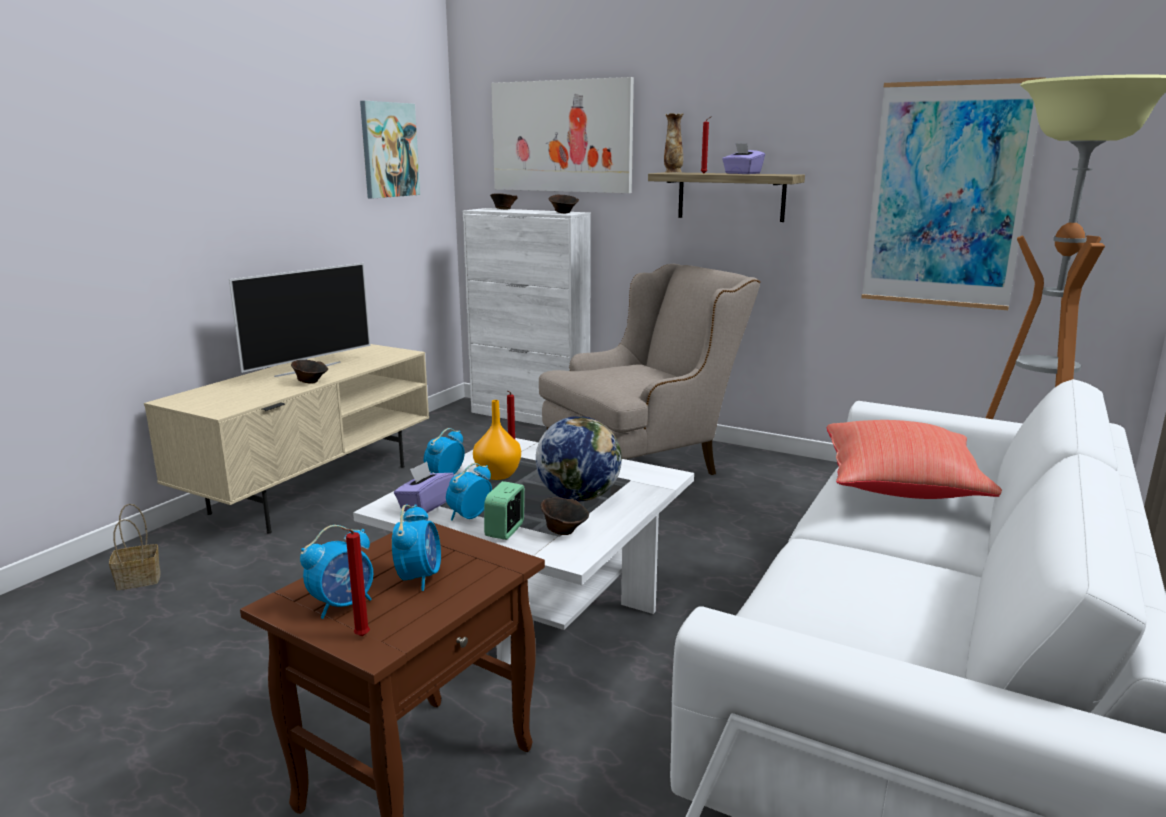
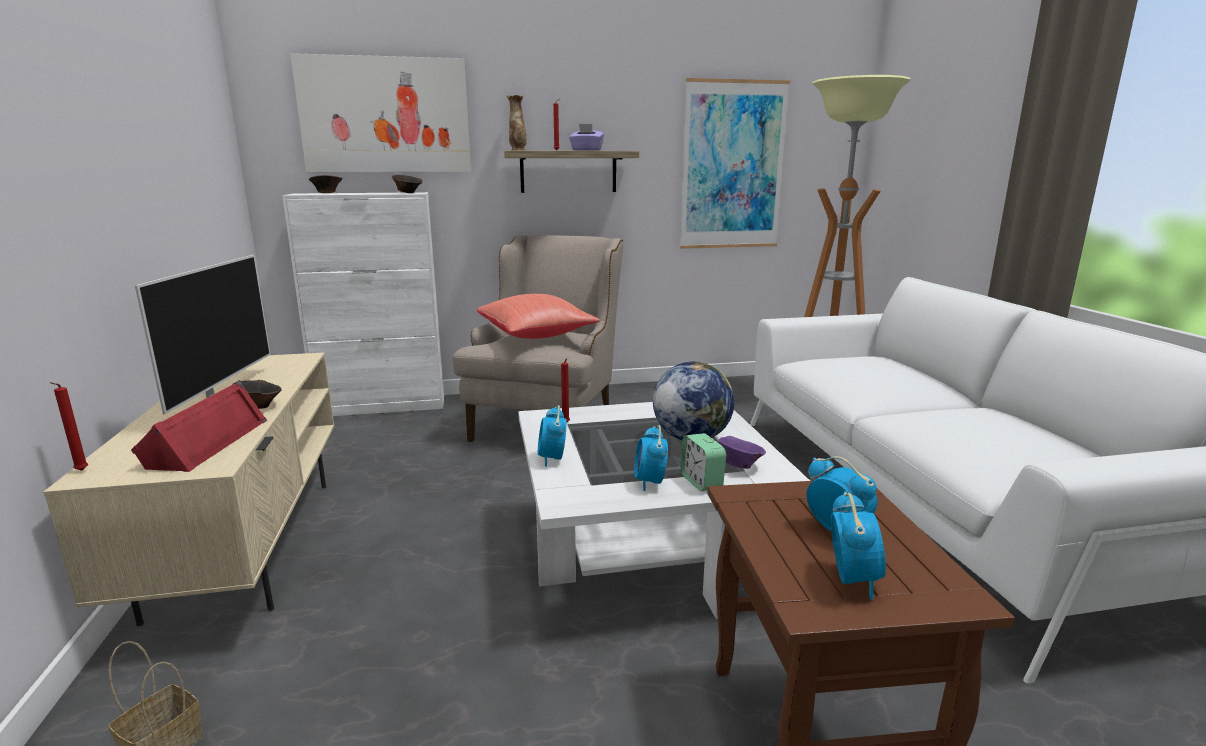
camera: 40 degrees left, 0 degrees up
(244, 397) = (205, 442): none -> red speaker
(360, 637) = (933, 596): red candle -> red candle (80, 471)
(389, 150) = (196, 122): picture -> none
(425, 505) = (593, 488): purple tissue box -> none
(497, 475) = (592, 443): orange vase -> none
(564, 531) = (739, 465): brown bowl -> purple bowl
(902, 488) = (863, 369): red pillow -> red pillow (537, 335)

